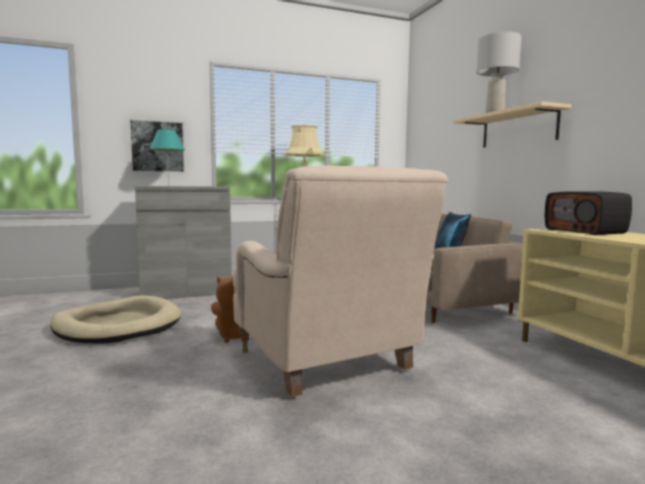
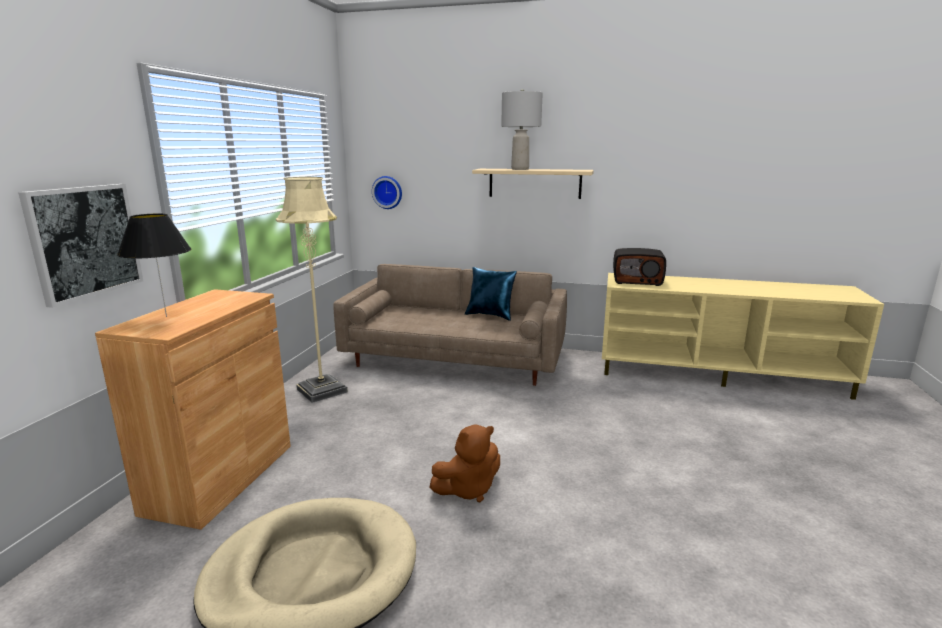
camera: 55 degrees left, 10 degrees up
(168, 185) = (166, 316): turquoise table lamp -> black table lamp
(186, 292) = (220, 478): grey cabinet -> brown cabinet
(327, 363) = (587, 464): beige armchair -> none
(424, 152) = (387, 192): none -> wall clock

